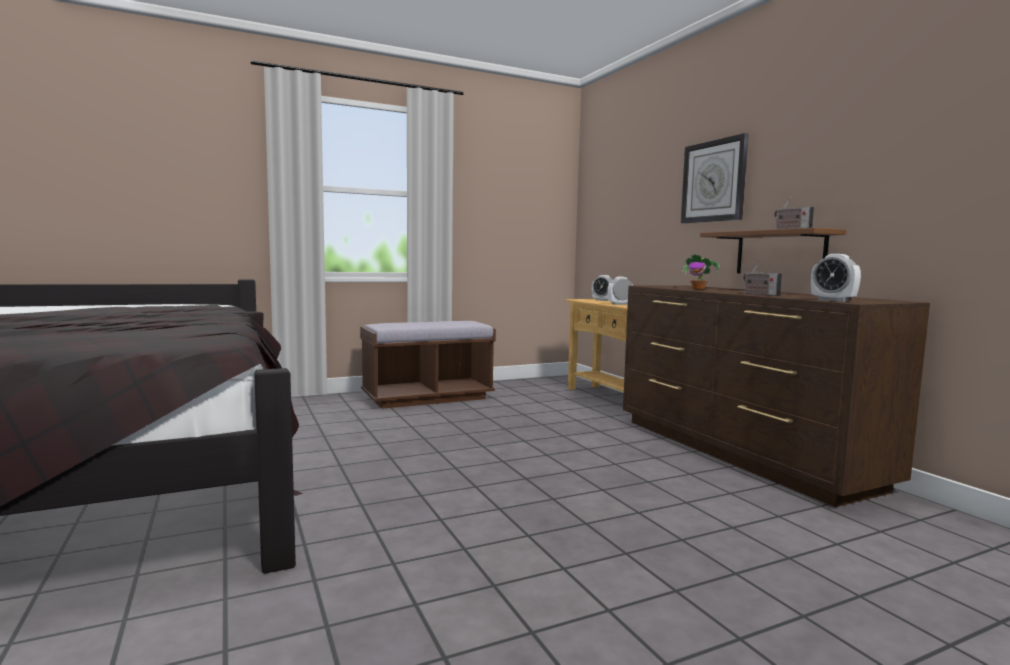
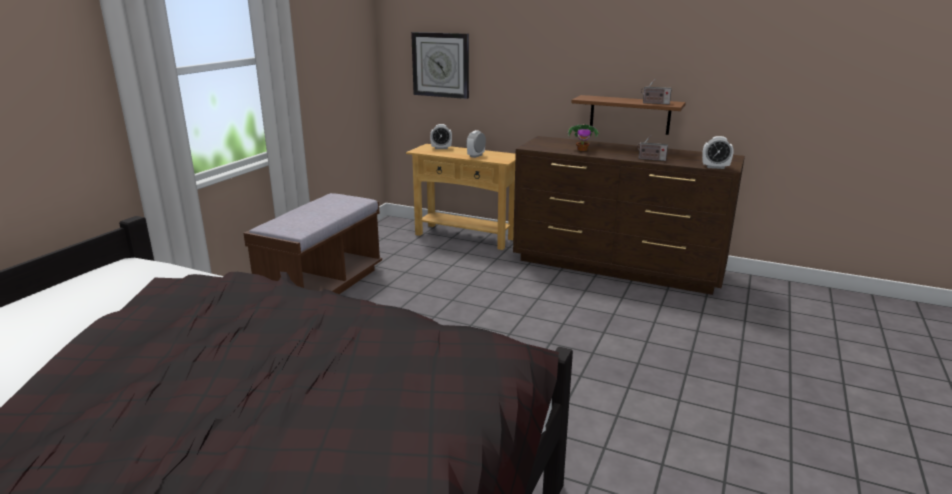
camera: 40 degrees left, 15 degrees up
(714, 181) = (563, 48): wall clock -> wall clock (441, 65)

